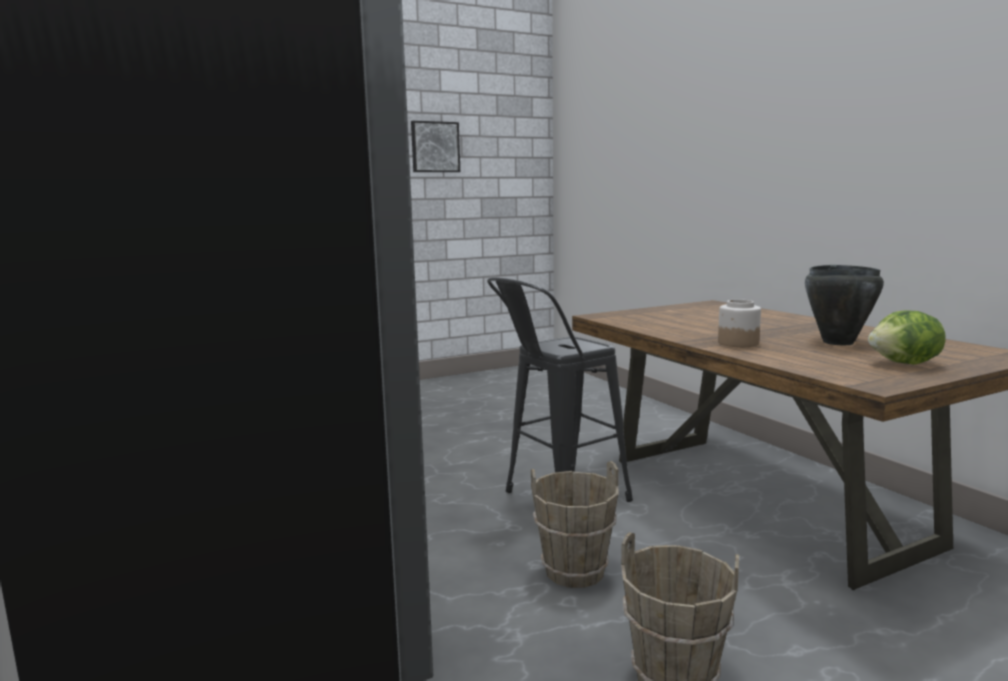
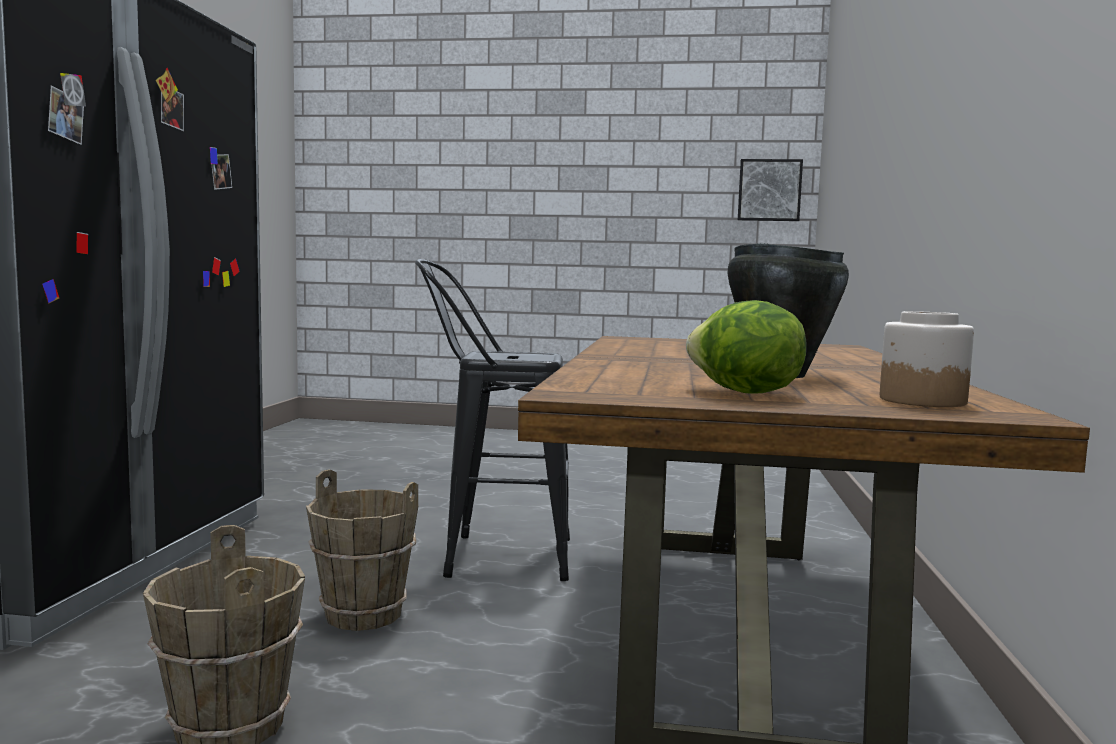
camera: 35 degrees right, 5 degrees down
(435, 147) = (647, 155): picture -> picture (769, 190)
(737, 343) = (642, 361): jar -> jar (921, 400)

